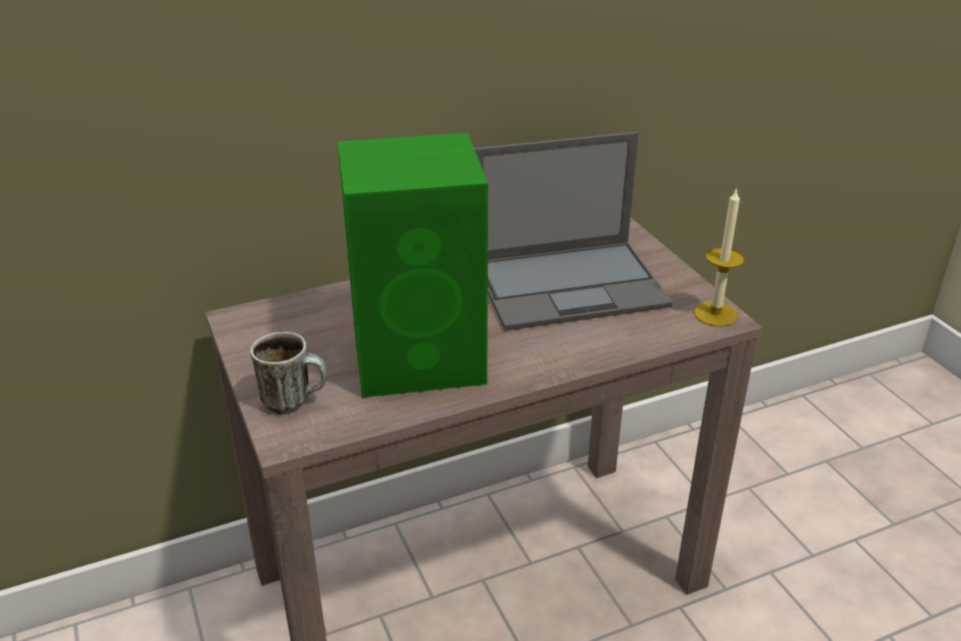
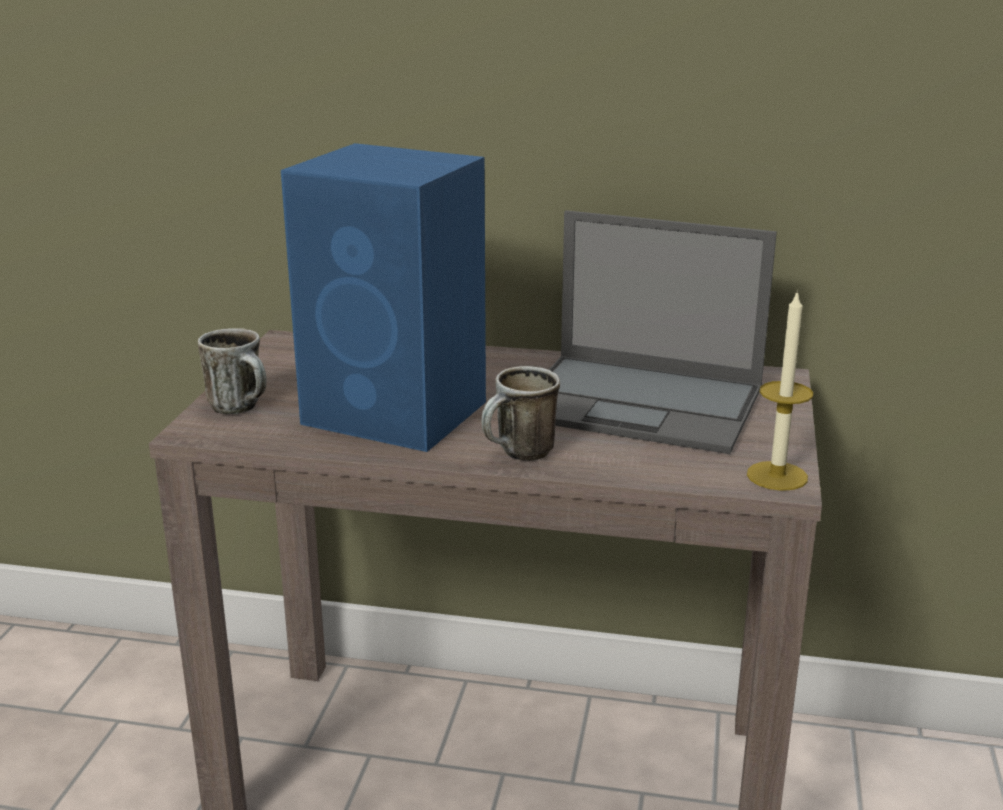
camera: 35 degrees right, 10 degrees down
(422, 357) = (399, 414): green speaker -> blue speaker
(551, 361) = (520, 455): none -> mug

